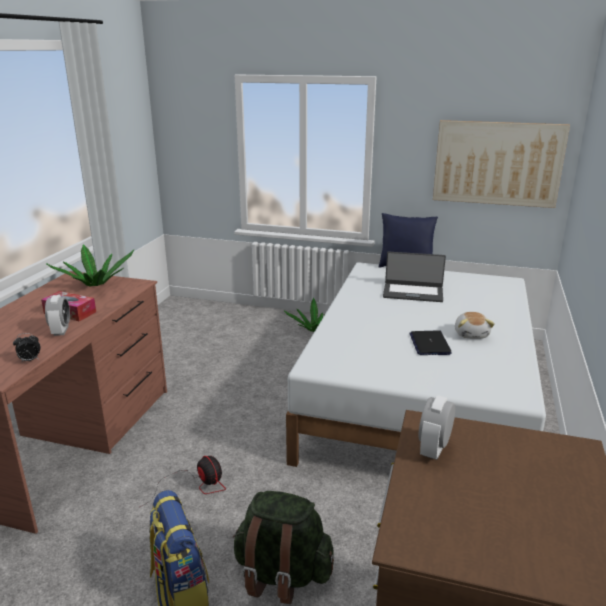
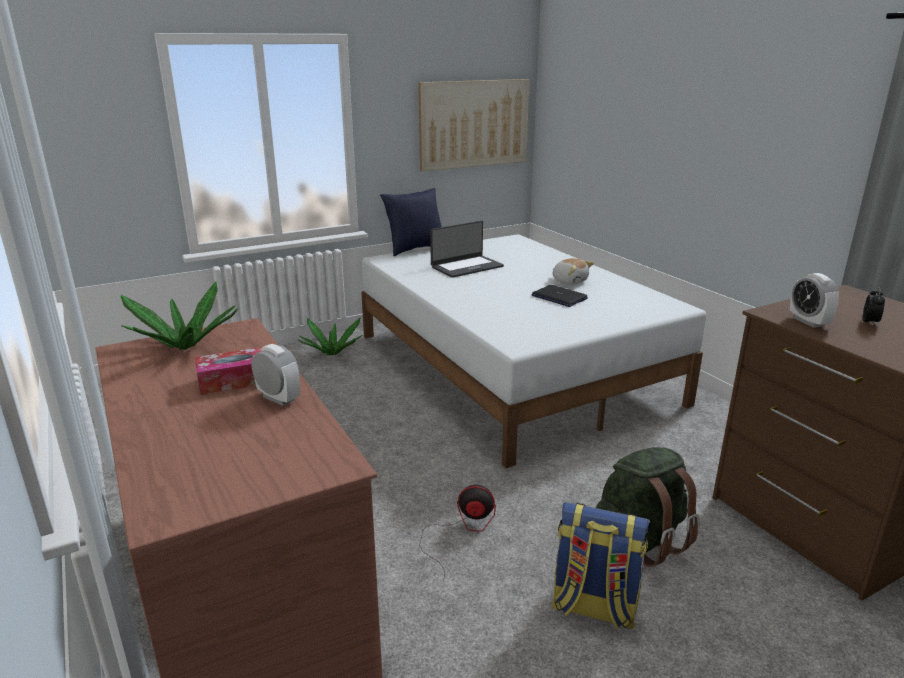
camera: 45 degrees left, 0 degrees up
(29, 360) = (325, 436): alarm clock -> alarm clock (870, 323)

